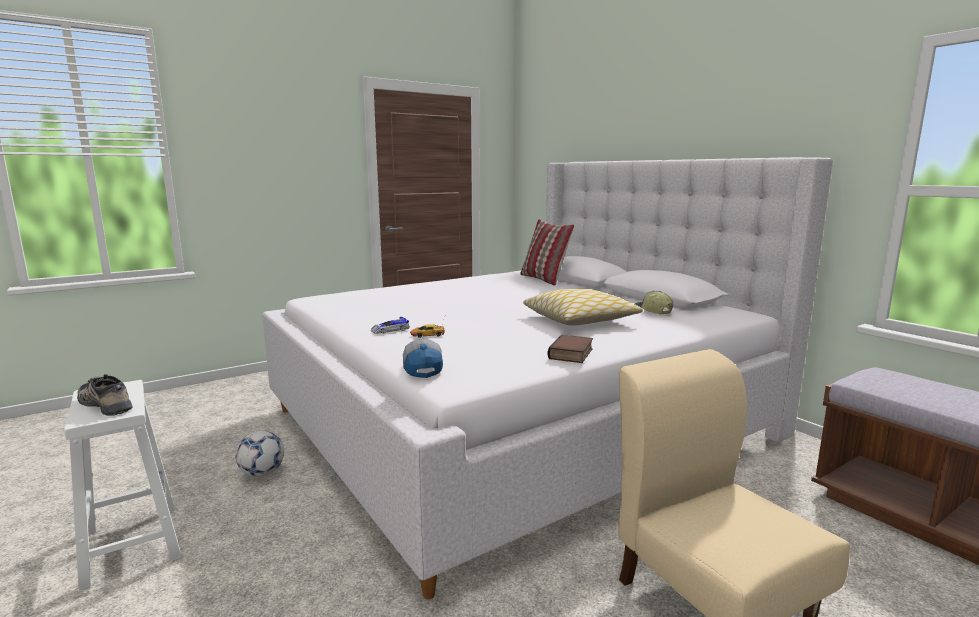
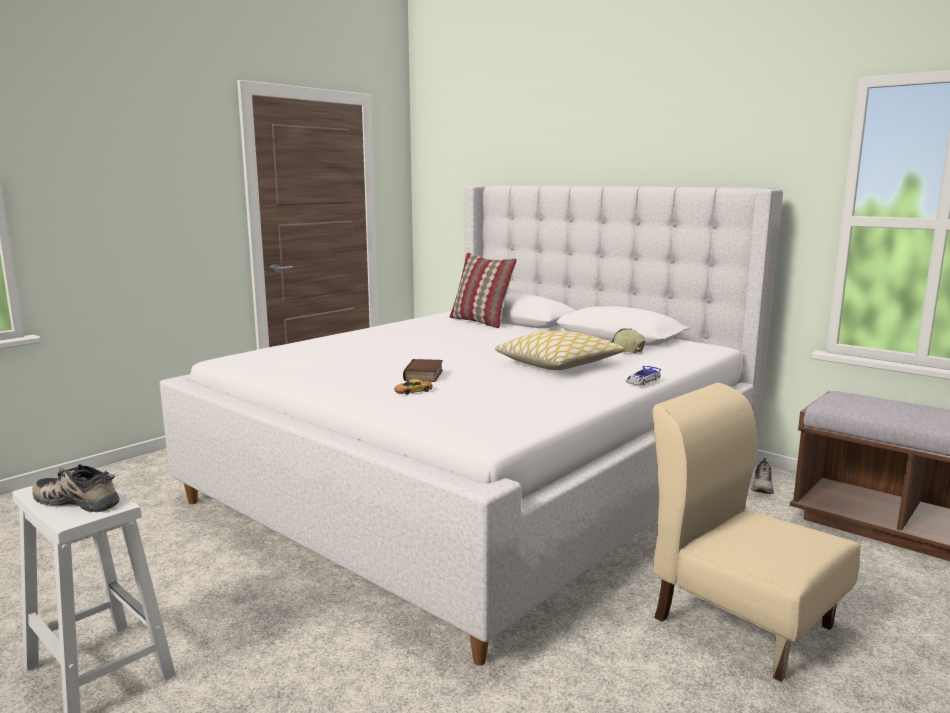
camera: 15 degrees left, 0 degrees up
(262, 473) = (211, 574): football -> none
(389, 330) = (365, 389): toy car -> toy car (642, 381)
(421, 368) = (442, 425): cap -> none
(572, 354) = (580, 399): book -> book (425, 375)
(793, 457) = (762, 487): none -> shoe

